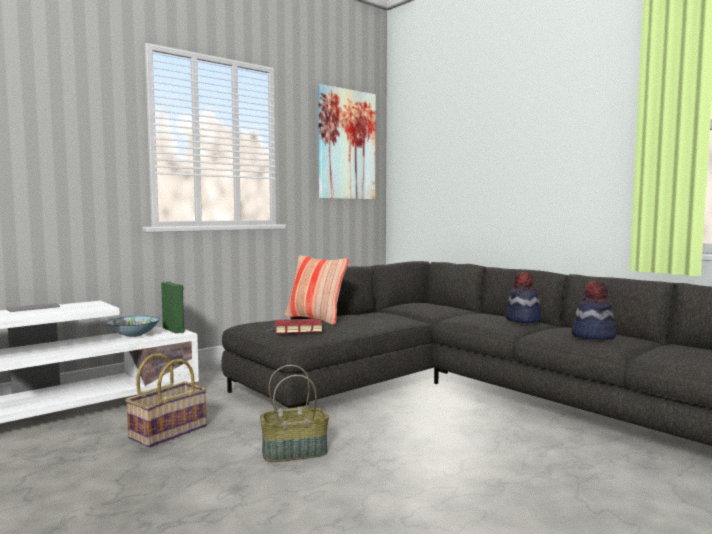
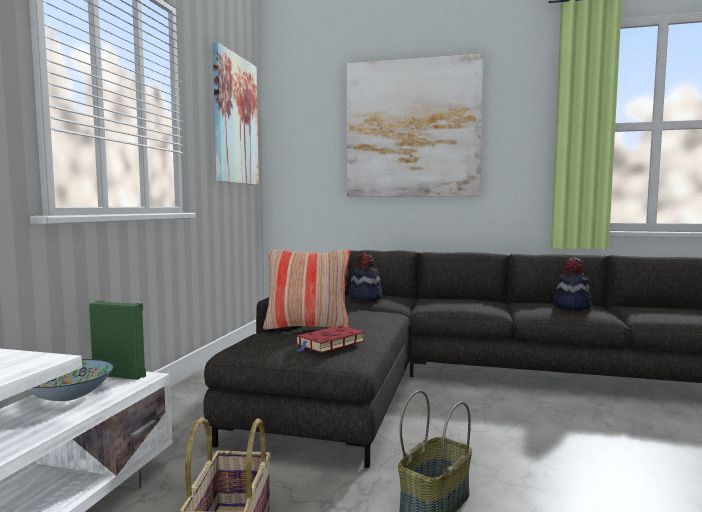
camera: 35 degrees left, 0 degrees up
(502, 140) = (412, 129): none -> picture
(522, 320) = (486, 300): hat -> hat (365, 298)

